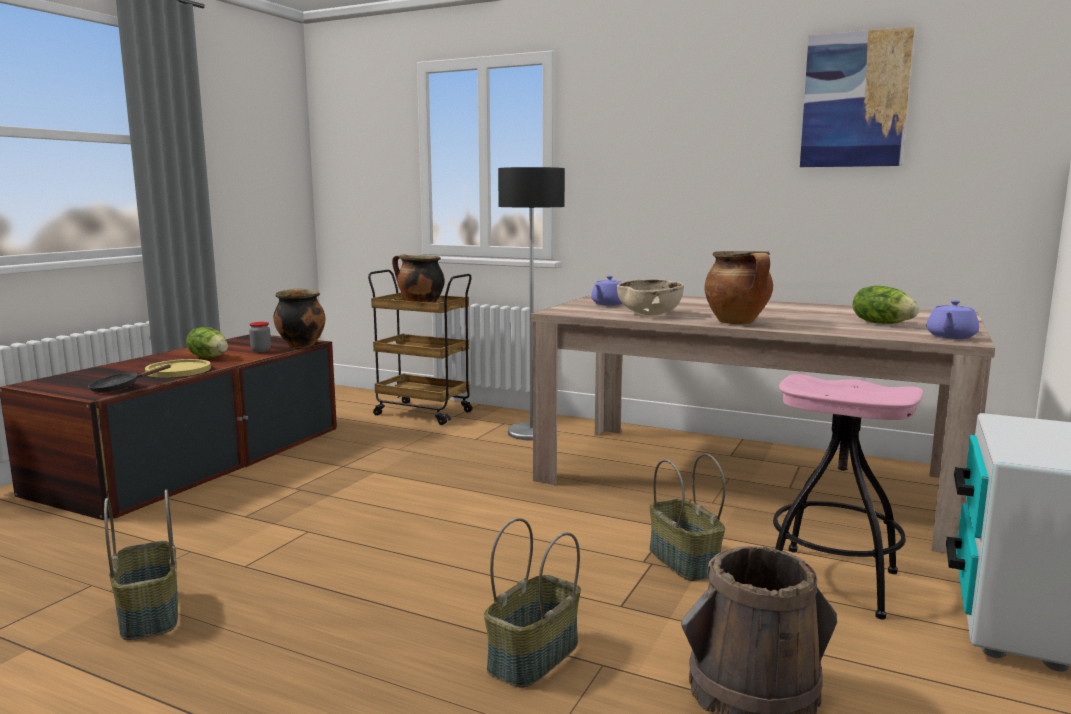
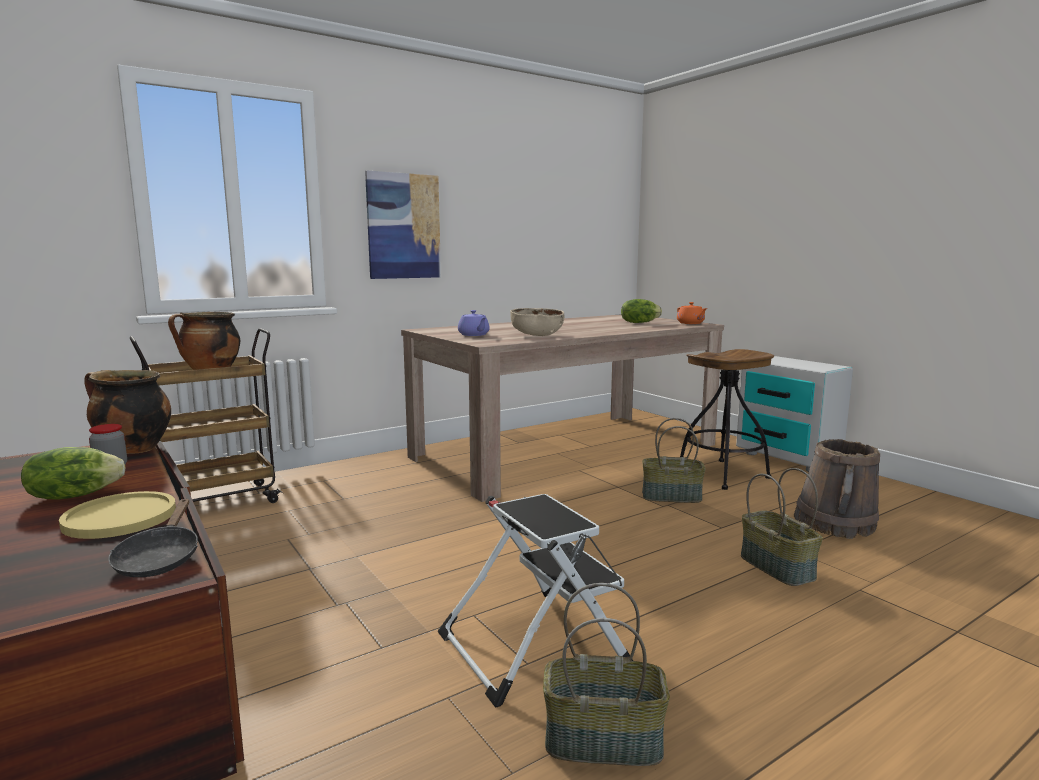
camera: 60 degrees left, 0 degrees up
(276, 561) = (533, 643): none -> step ladder
(531, 433) = (369, 477): floor lamp -> none
(738, 322) = (600, 332): cooking pot -> none
(832, 580) = (722, 474): pink stool -> brown stool
(855, 100) = (547, 176): picture -> picture (403, 226)
(950, 337) = (690, 323): purple teapot -> orange teapot

